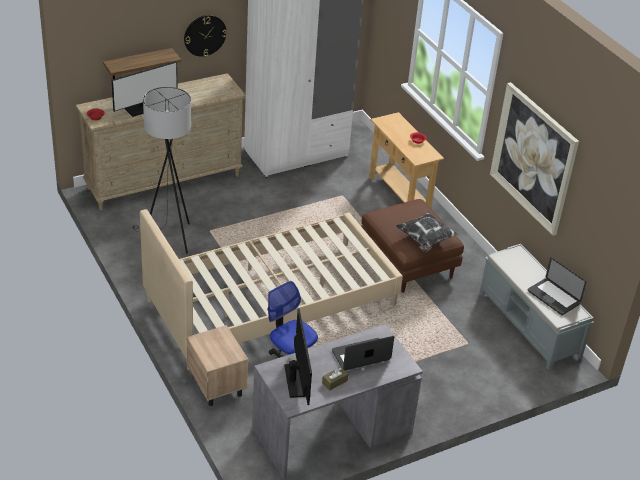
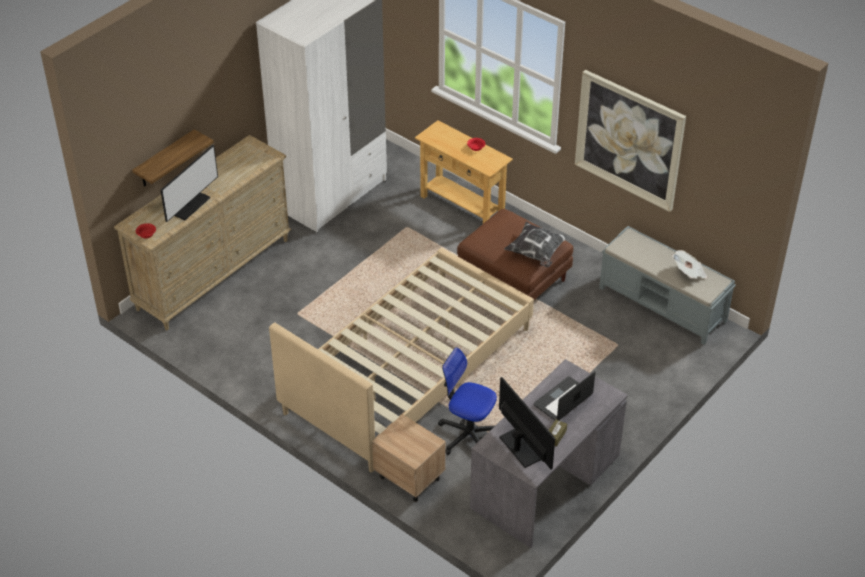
camera: 20 degrees left, 5 degrees up
(168, 238) = (260, 337): grey floor lamp -> none
(205, 35) = (222, 103): wall clock -> none
(553, 297) = (689, 272): laptop -> newspaper

